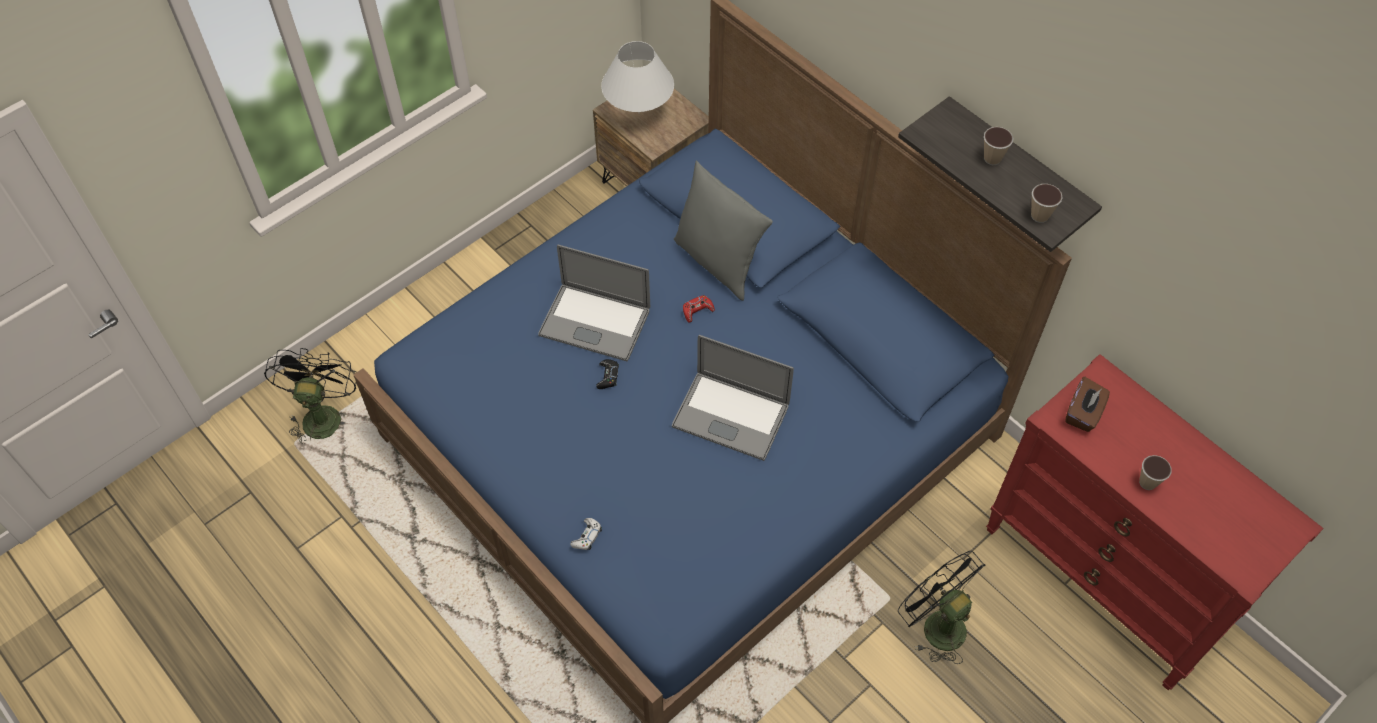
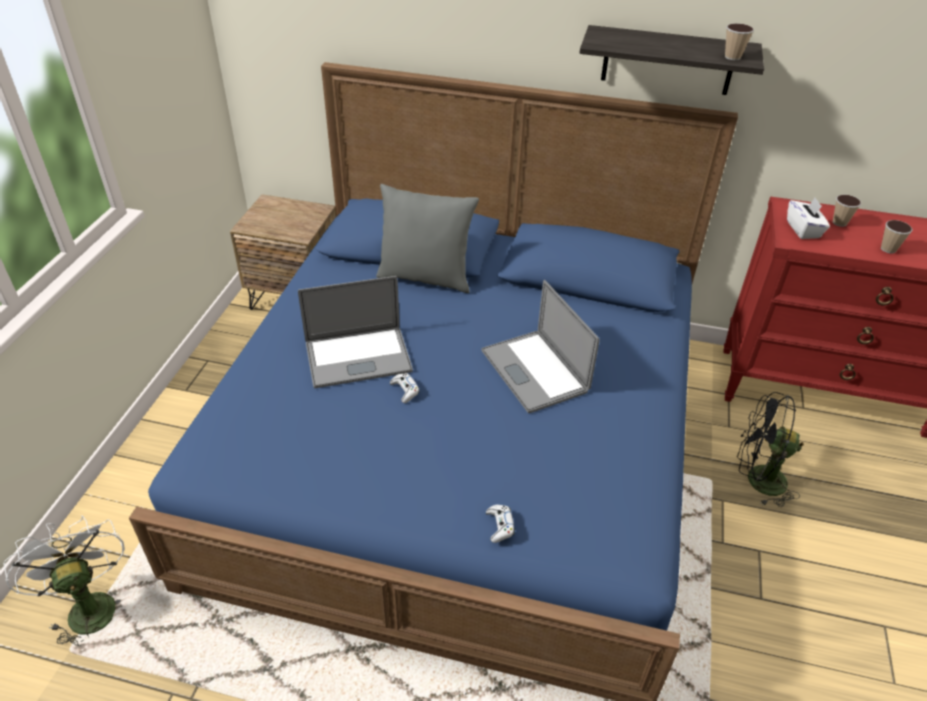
camera: 35 degrees left, 15 degrees down
(322, 414) = (88, 605): black fan -> white fan
(608, 376) = (405, 390): black game controller -> white game controller
(638, 113) = (271, 220): white table lamp -> none
(697, 311) = (439, 314): red game controller -> none
(730, 415) = (534, 371): laptop -> laptop turned 75 degrees clockwise
(992, 159) = (661, 42): cup -> cup (839, 222)
(1083, 413) = (803, 229): brown tissue box -> white tissue box

